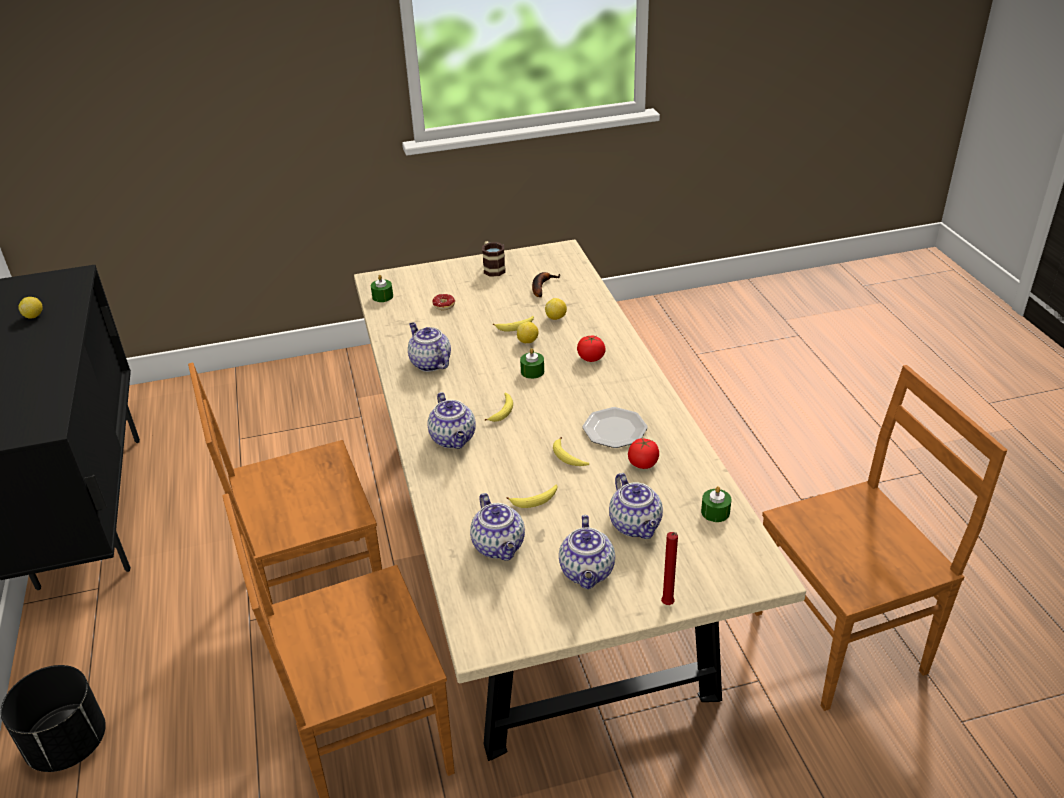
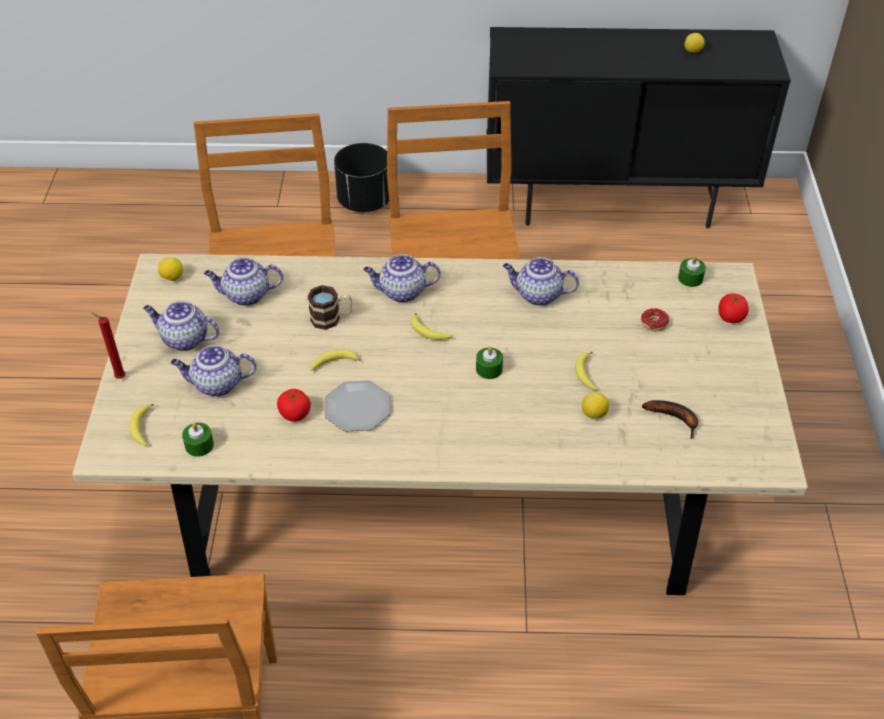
camera: 105 degrees right, 10 degrees up
(429, 363) = (537, 295): teapot -> teapot turned 150 degrees counterclockwise
(492, 268) = (736, 382): mug -> mug (331, 318)
(528, 342) = (550, 378): lemon -> lemon (172, 278)
(535, 500) = (288, 328): banana -> banana (142, 428)
(591, 358) = (495, 423): tomato -> tomato (730, 317)

